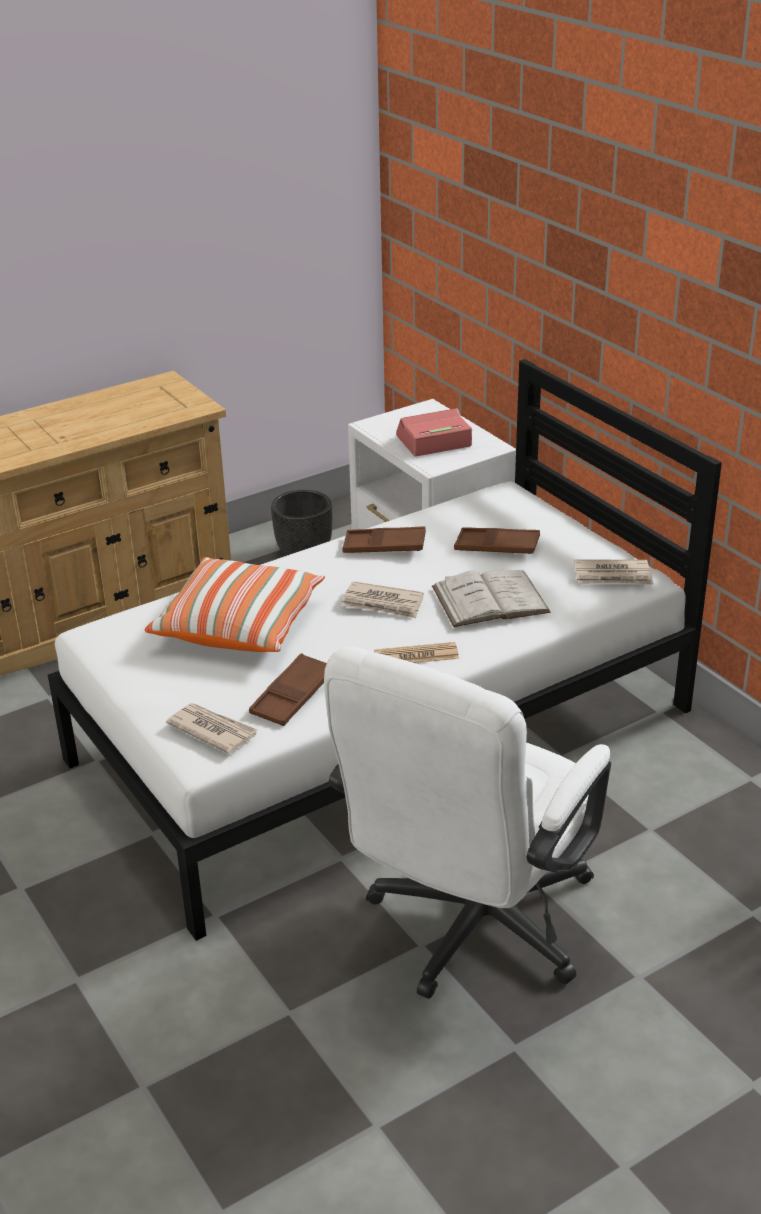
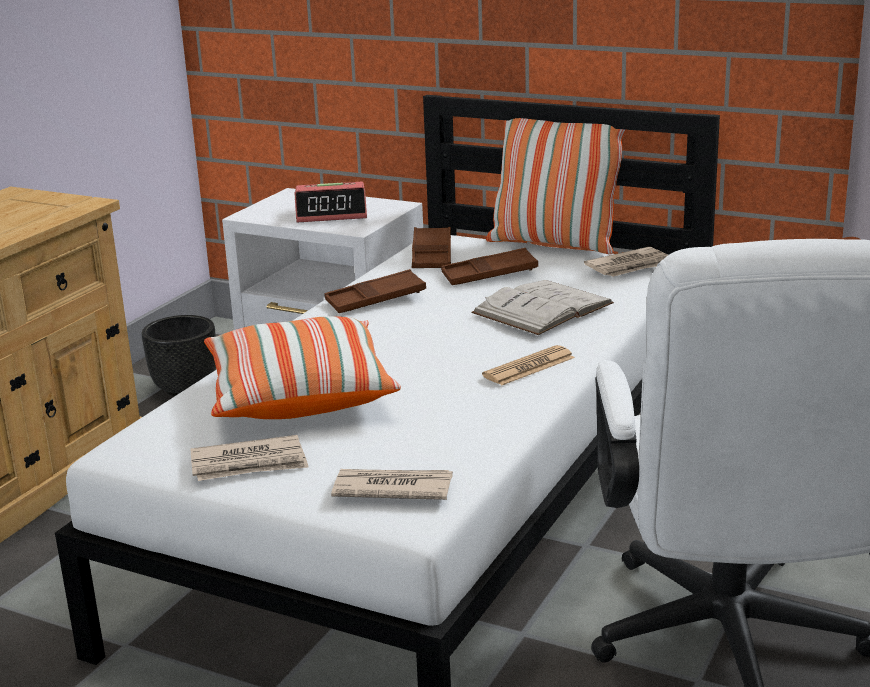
camera: 30 degrees left, 10 degrees down
(293, 696) = (444, 433): brown tray -> brown tray (432, 254)
(383, 603) = (438, 338): newspaper -> newspaper (249, 464)
(433, 441) = (332, 213): alarm clock -> alarm clock turned 135 degrees counterclockwise
(589, 527) = (554, 243): none -> pillow

